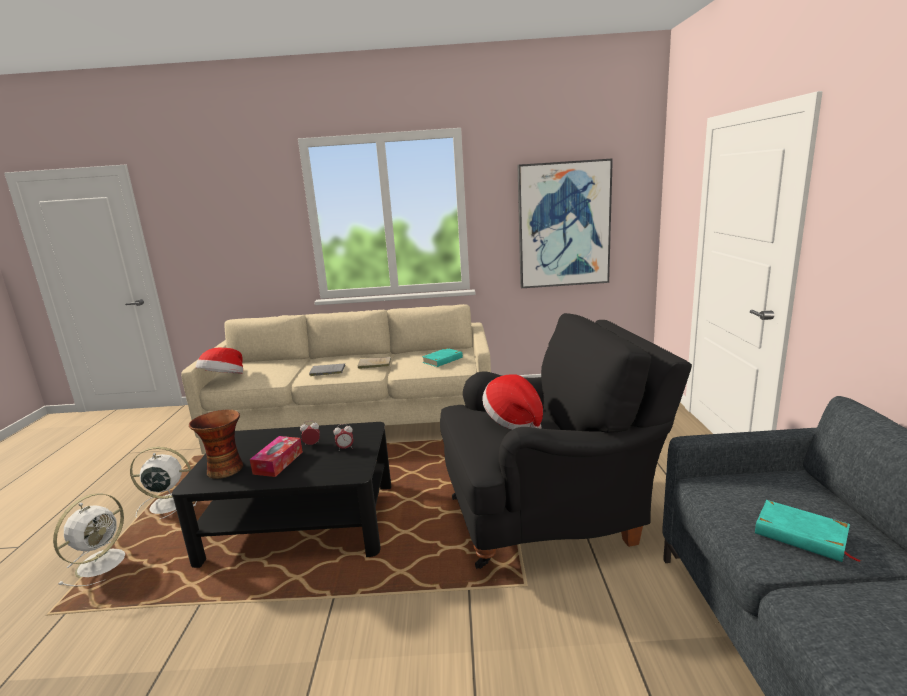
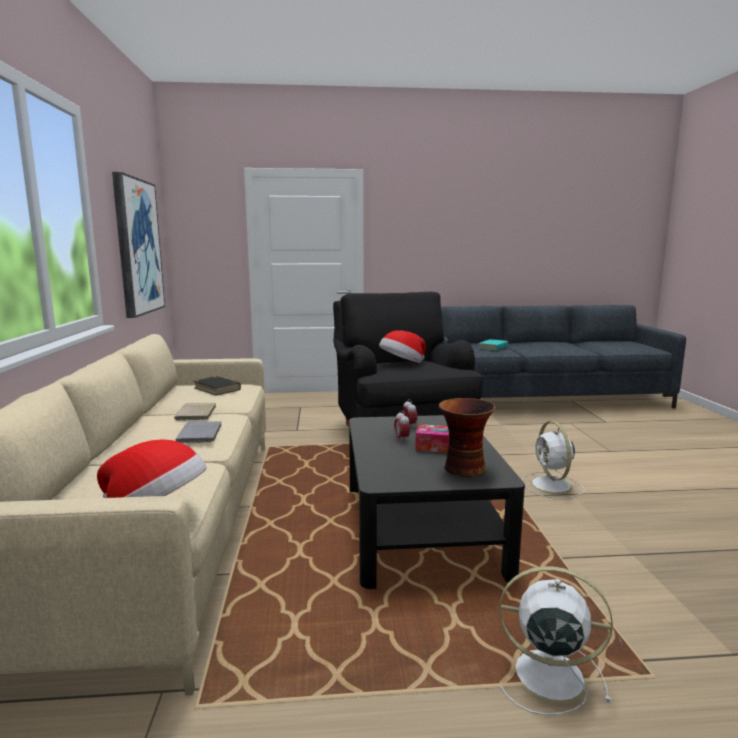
camera: 95 degrees left, 5 degrees down
(167, 504) = (390, 666): white fan -> white fan (552, 486)
(442, 360) = (217, 389): turquoise book -> black book

